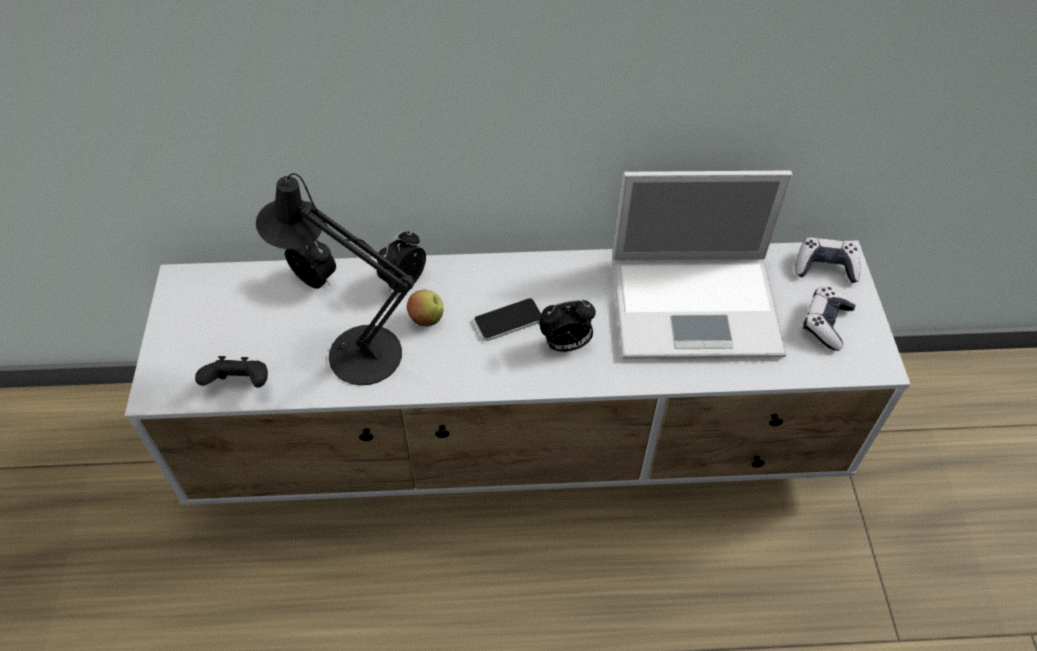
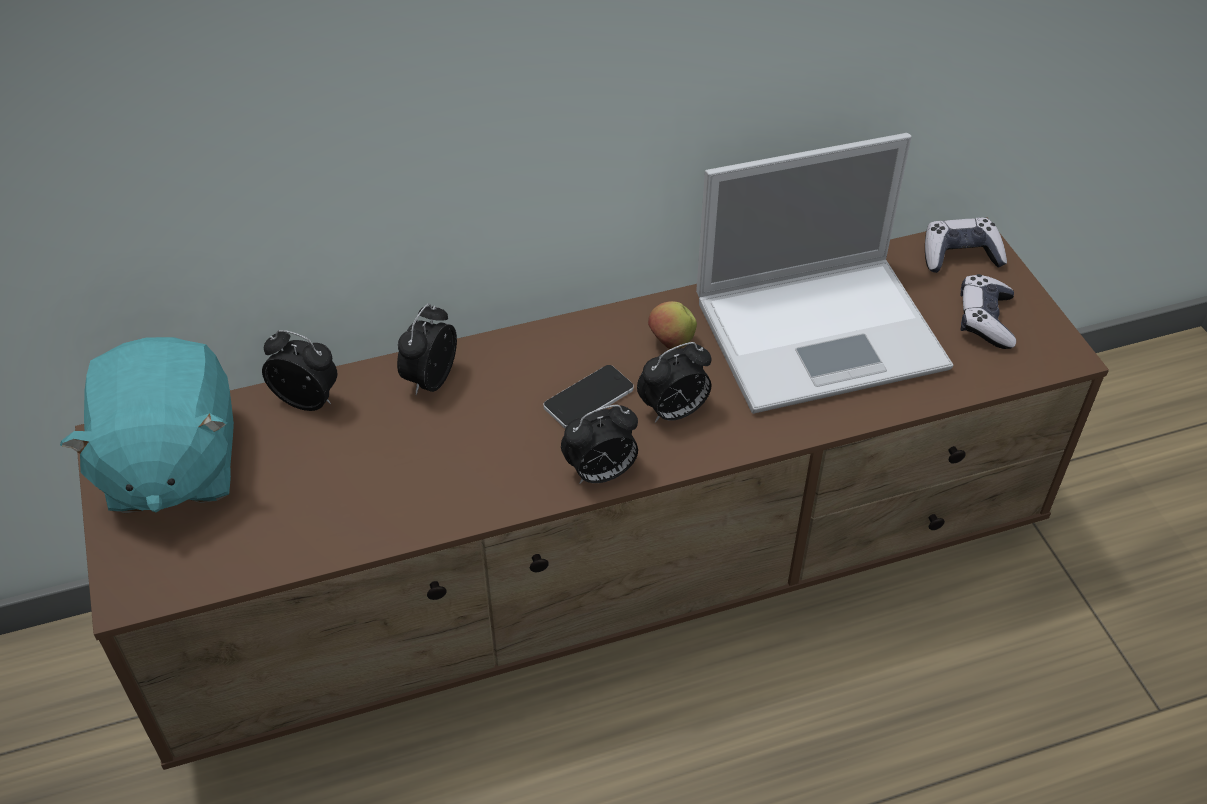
camera: 15 degrees left, 5 degrees down
(211, 307) = (171, 466): none -> turquoise plush toy
(240, 384) = (250, 556): black game controller -> none
(355, 351) = (395, 479): black table lamp -> none
(426, 319) = (479, 419): apple -> apple (671, 342)
(497, 379) = (600, 473): none -> alarm clock
(521, 444) = (608, 585): white tv stand -> brown tv stand

